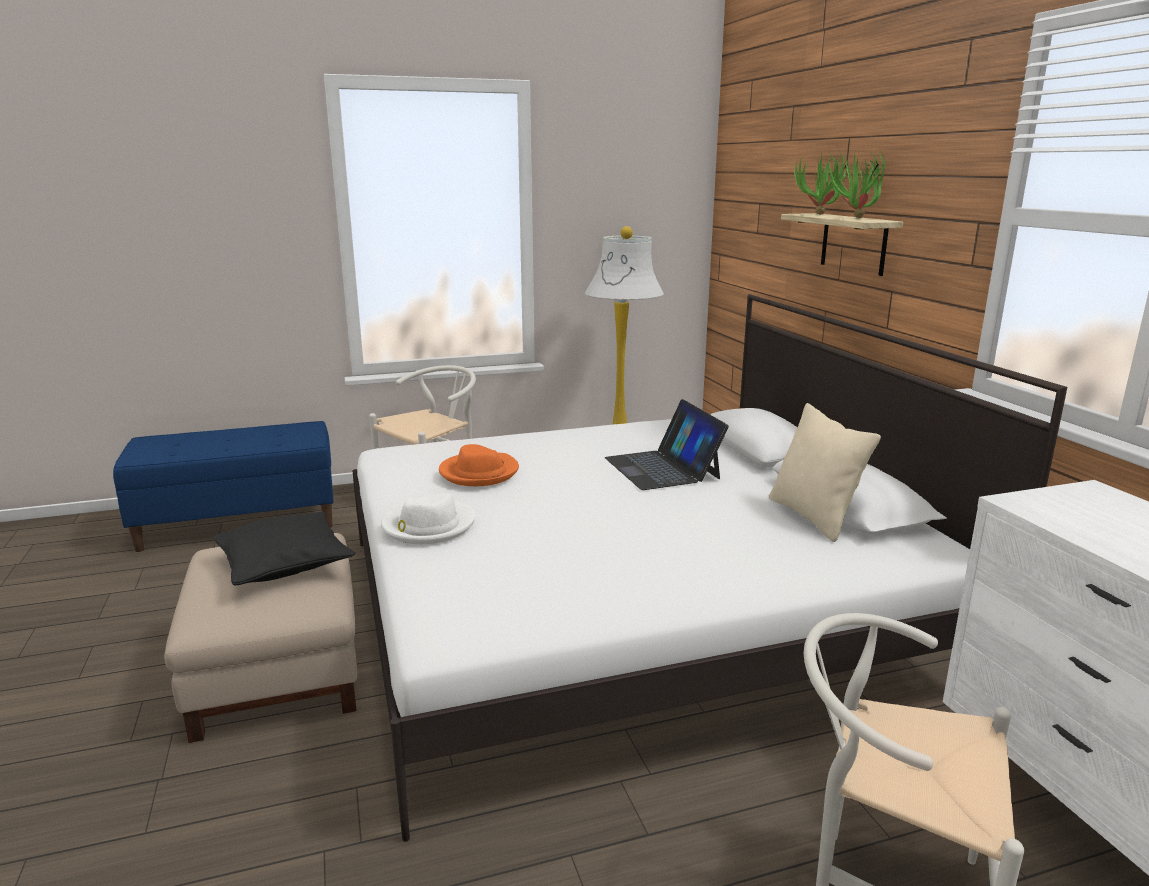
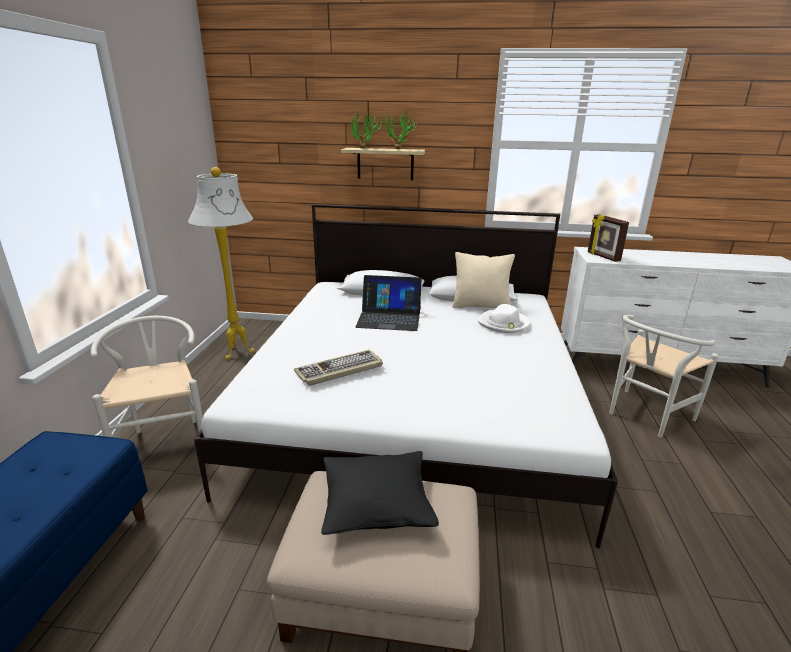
camera: 65 degrees left, 5 degrees up
(428, 526) = (413, 408): white hat -> white hat (503, 324)
(479, 472) = (339, 370): orange hat -> keyboard
(1064, 509) = (602, 257): none -> picture frame

